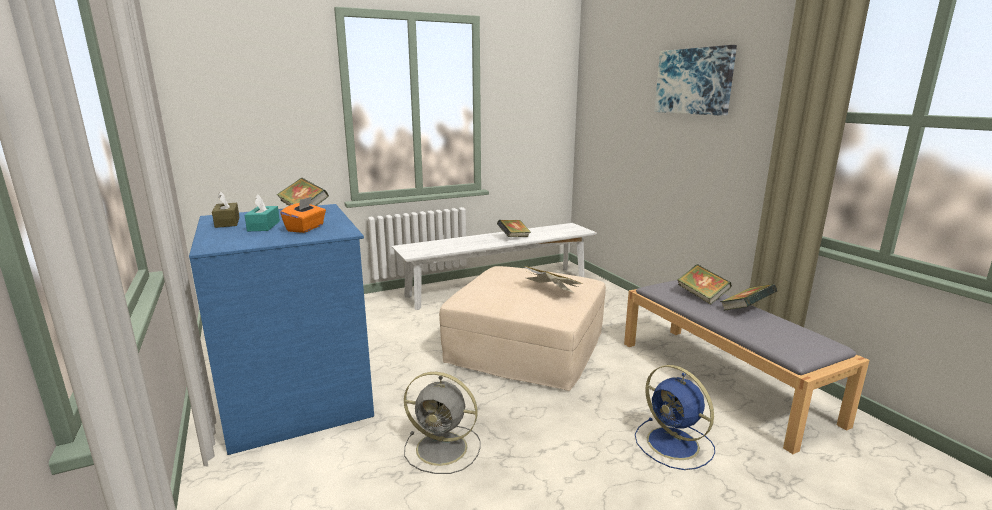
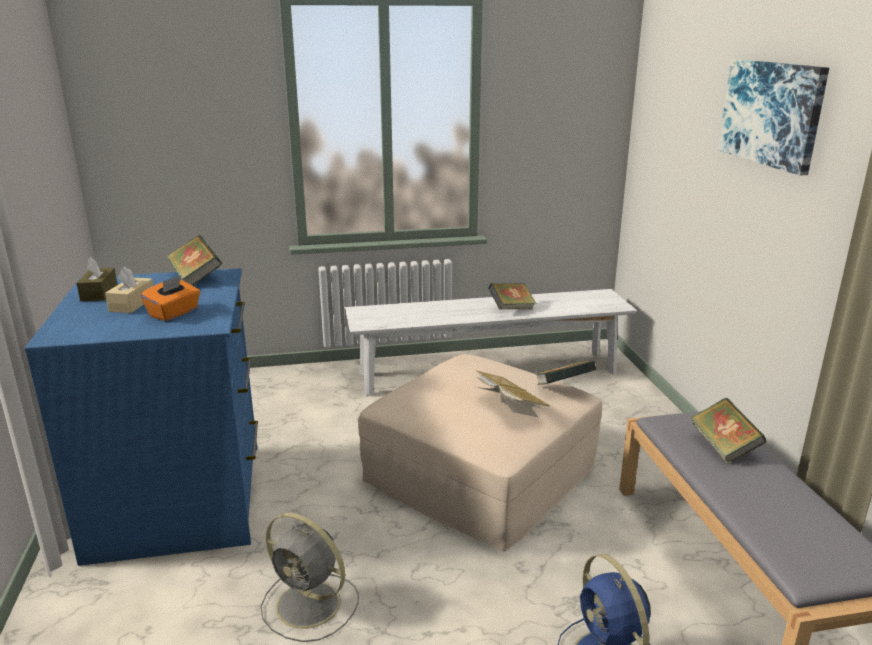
camera: 15 degrees right, 5 degrees up
(264, 226) = (132, 304): turquoise tissue box -> beige tissue box
(746, 310) = (776, 482): book -> book (563, 388)

